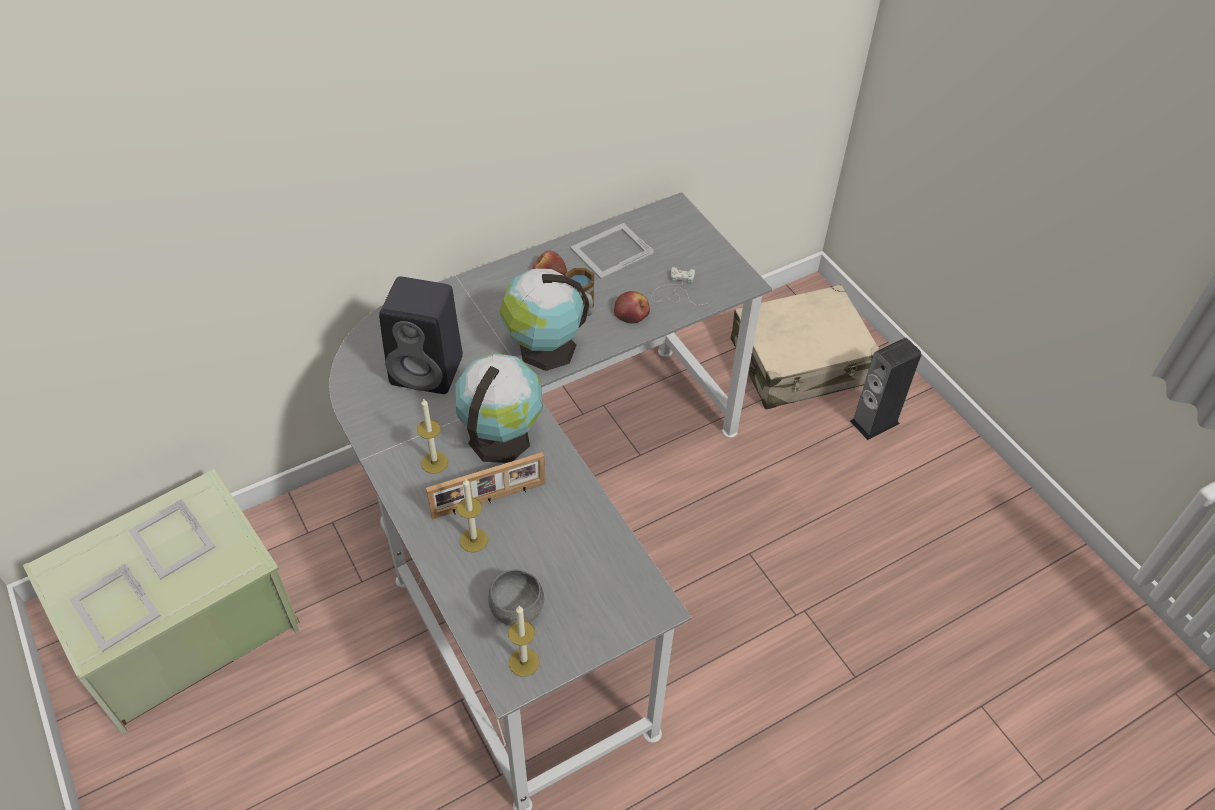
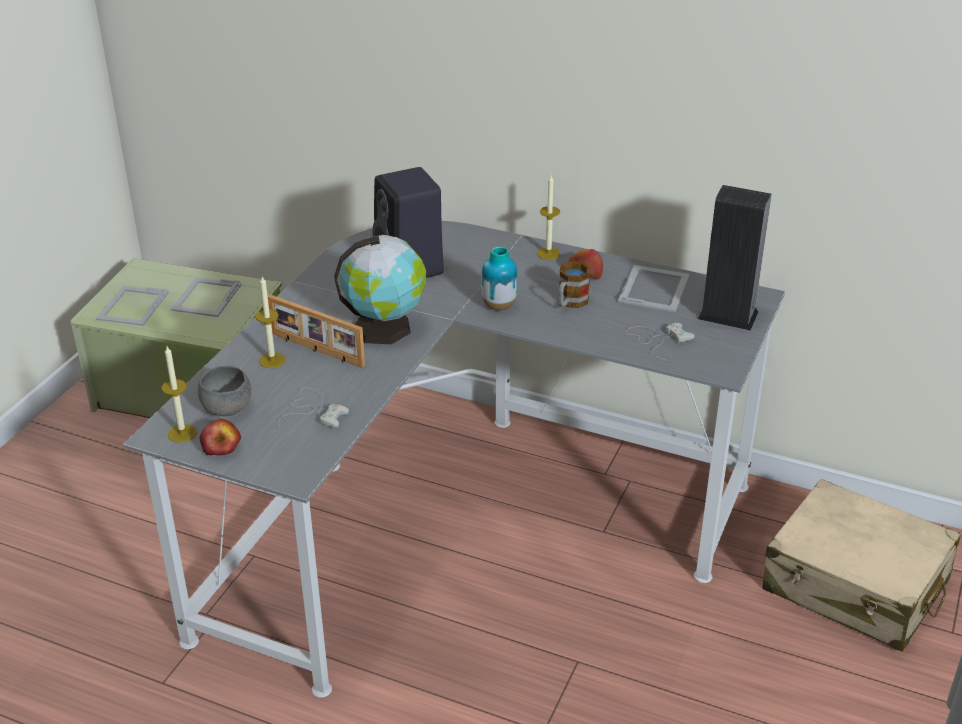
camera: 55 degrees right, 15 degrees down
(434, 462) = (325, 311): candle -> candle (548, 253)
(544, 349) = (499, 306): globe -> vase
(576, 548) = (314, 410): none -> white game controller
(611, 251) = (655, 288): picture frame -> picture frame turned 90 degrees clockwise
(631, 313) = (598, 328): apple -> apple (221, 446)
(874, 422) = (854, 680): speaker -> speaker (728, 315)

